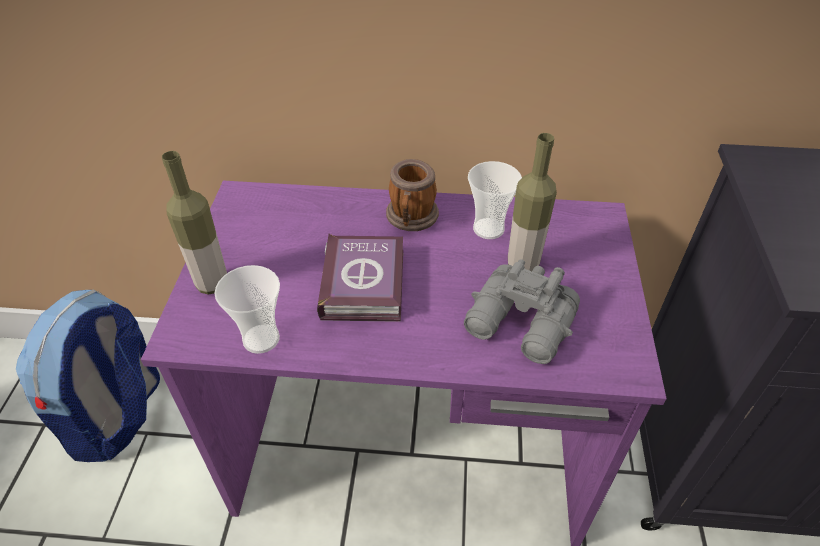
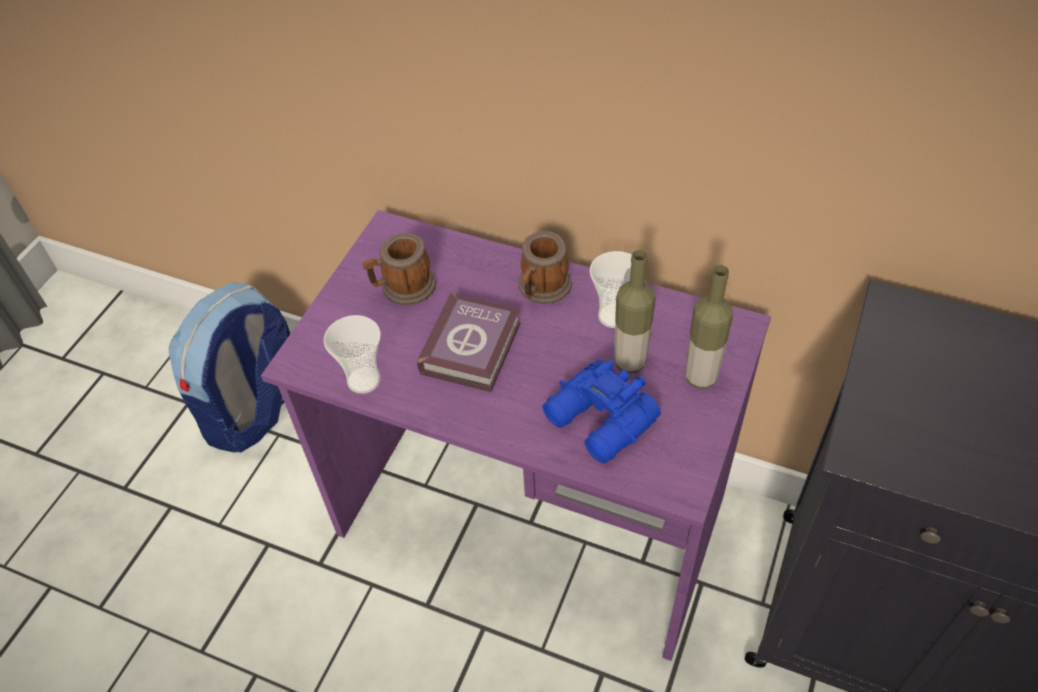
camera: 20 degrees right, 5 degrees up
(212, 284) = (337, 318): bottle -> bottle (701, 377)
(273, 243) = (403, 288): none -> mug
(521, 325) = (600, 422): grey binoculars -> blue binoculars

